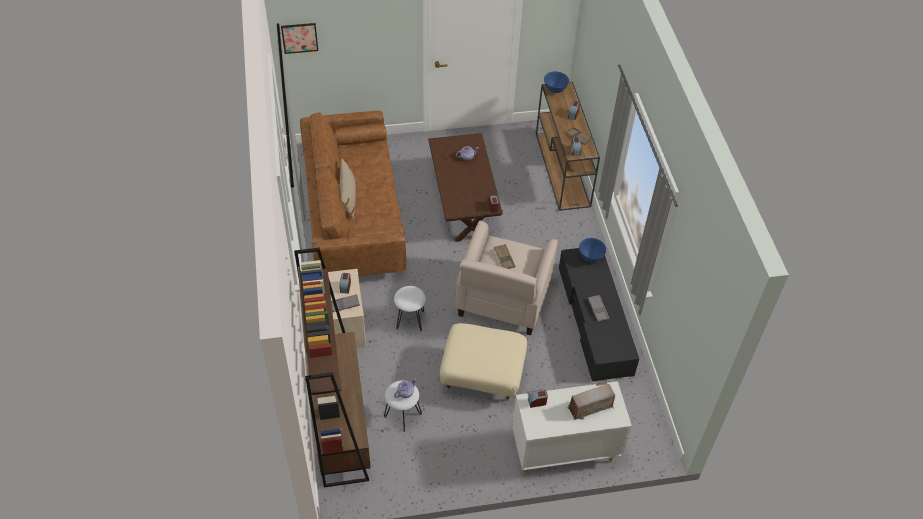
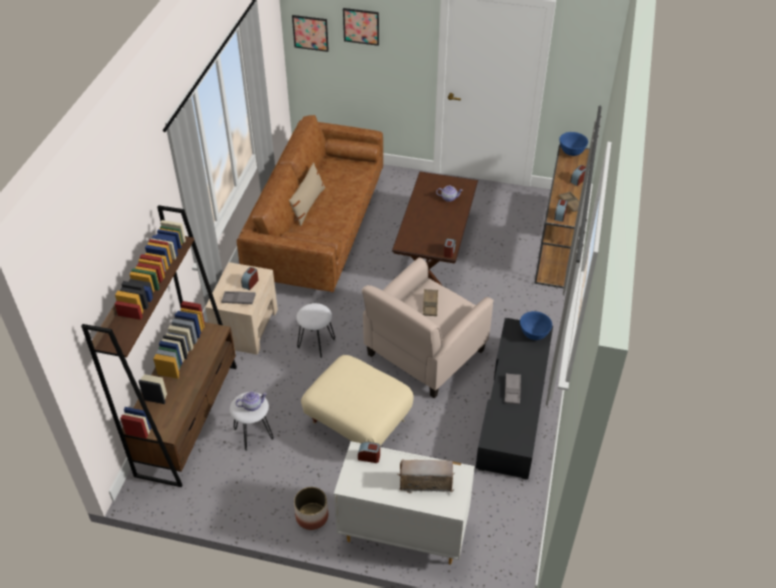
camera: 25 degrees right, 5 degrees down
(349, 22) = (361, 26): none -> picture
(487, 465) = (311, 516): none -> planter

